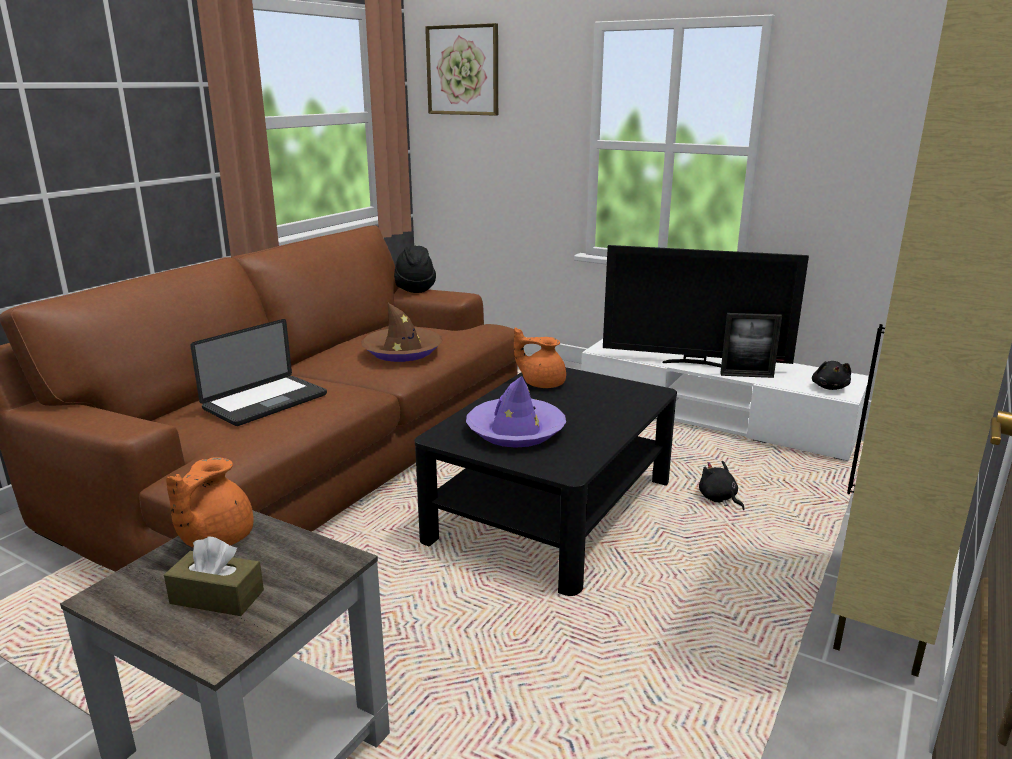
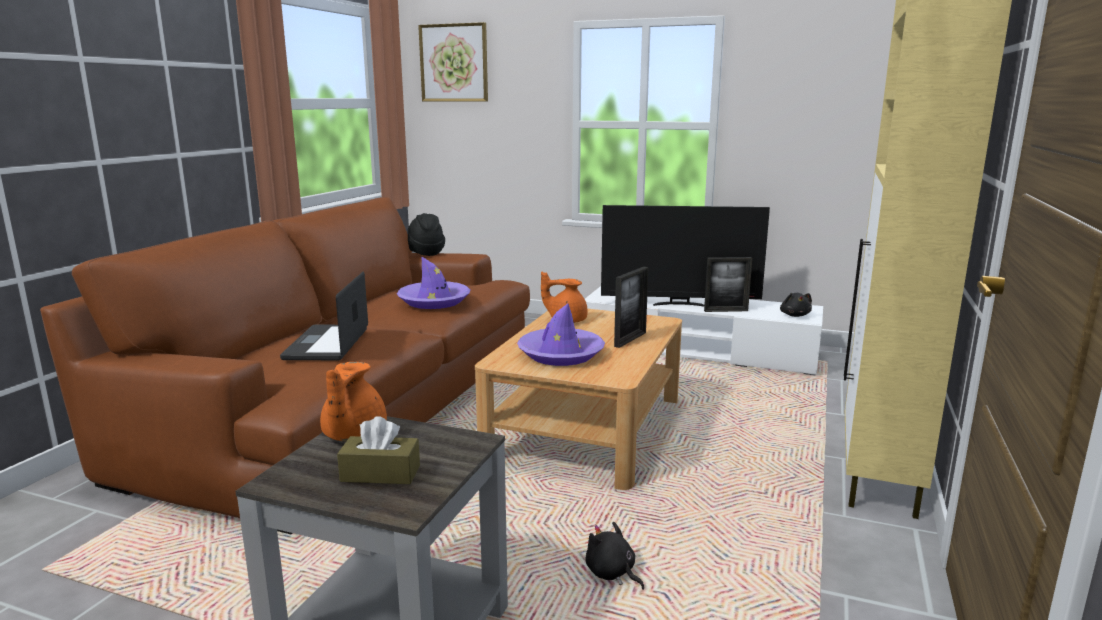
camera: 10 degrees left, 5 degrees down
(265, 402) = (327, 344): laptop -> laptop turned 150 degrees clockwise
(402, 351) = (434, 301): brown hat -> purple hat
(552, 509) = (586, 428): black coffee table -> beige coffee table
(604, 416) = (630, 339): none -> picture frame
(718, 499) = (722, 410): black plush toy -> black plush toy (612, 573)

